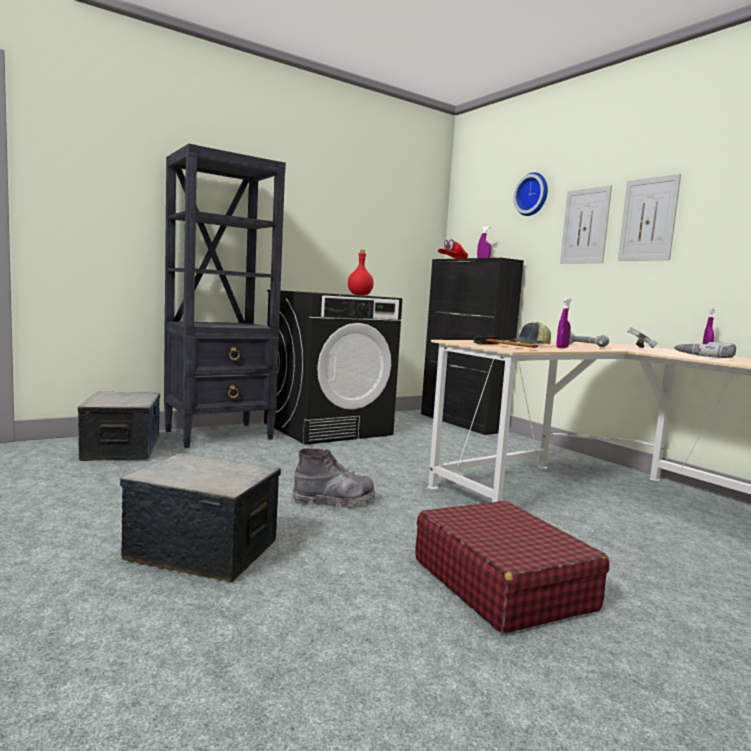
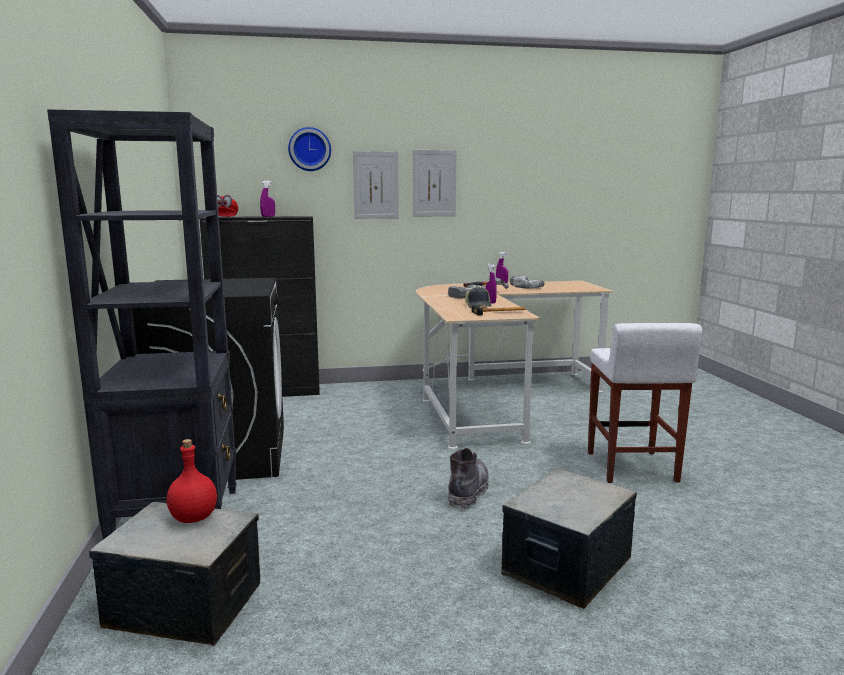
camera: 65 degrees left, 5 degrees up
(360, 295) = (246, 283): red bottle -> red bottle (194, 517)
(501, 583) = (631, 467): red suitcase -> white stool

